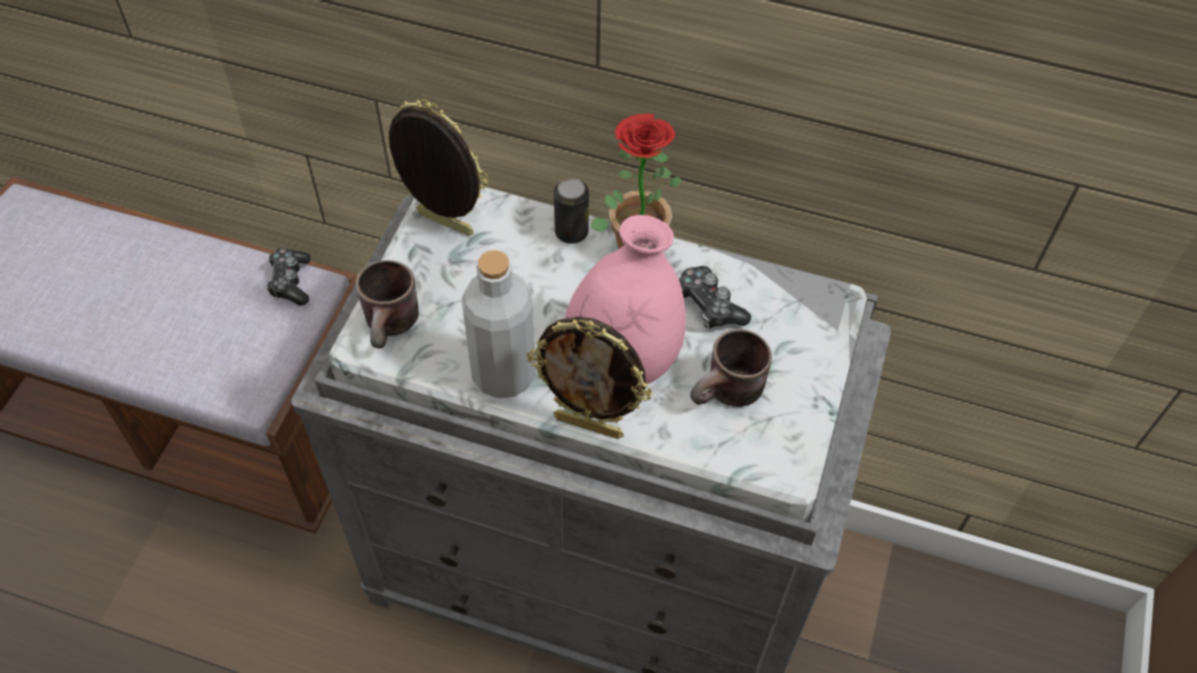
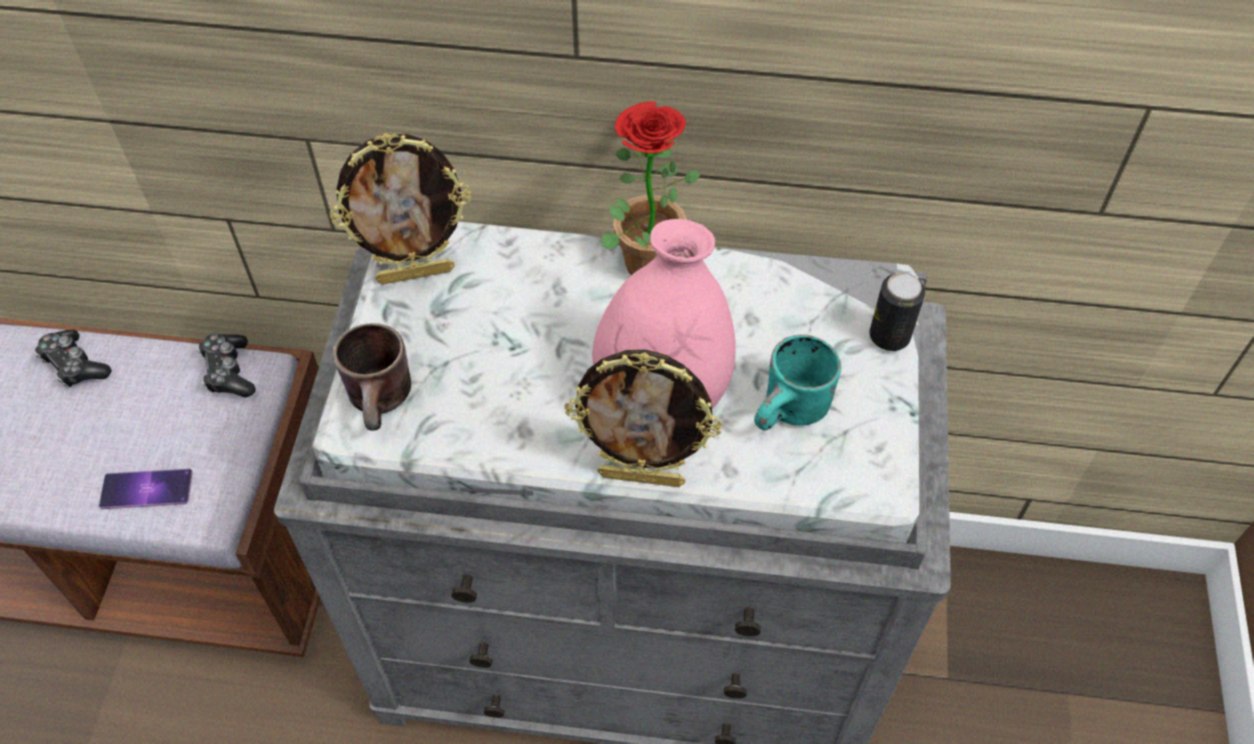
camera: 10 degrees left, 0 degrees up
(205, 367) = (146, 489): none -> phone
(443, 225) = (416, 273): picture frame -> picture frame turned 150 degrees clockwise
(504, 374) = (528, 434): grey bottle -> none
(571, 232) = (568, 257): can -> can (889, 336)
(709, 305) = (745, 315): game controller -> game controller (75, 365)
(729, 395) = (793, 414): brown mug -> turquoise mug

